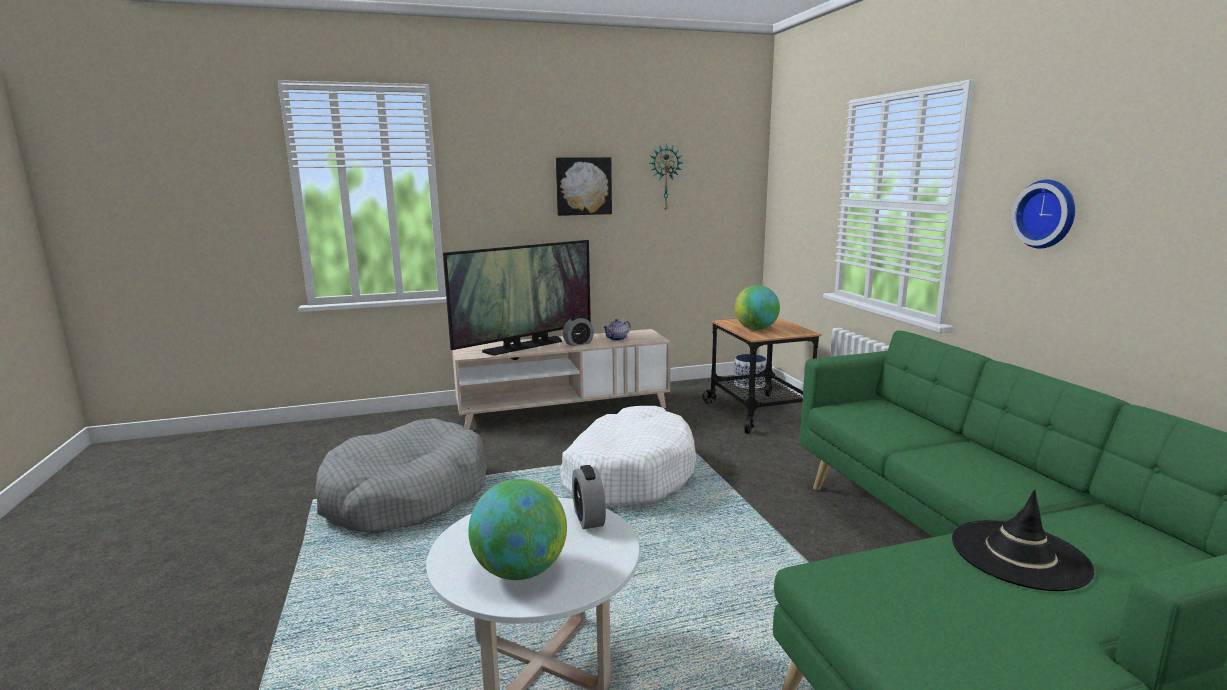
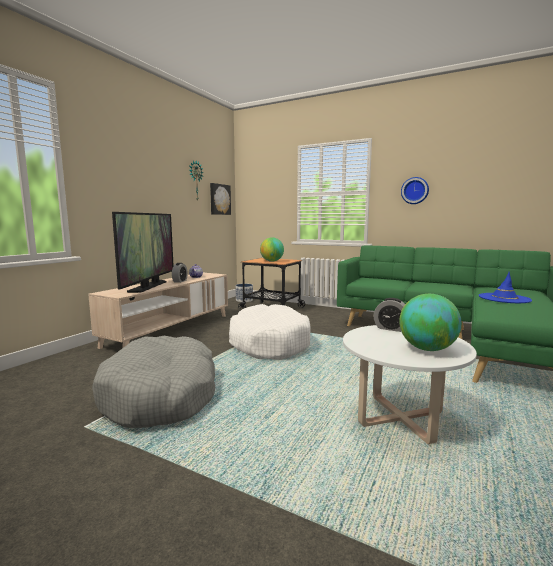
camera: 45 degrees left, 5 degrees down
(583, 186) = (156, 179): picture -> picture (219, 199)
(1019, 555) = (504, 298): black hat -> blue hat

